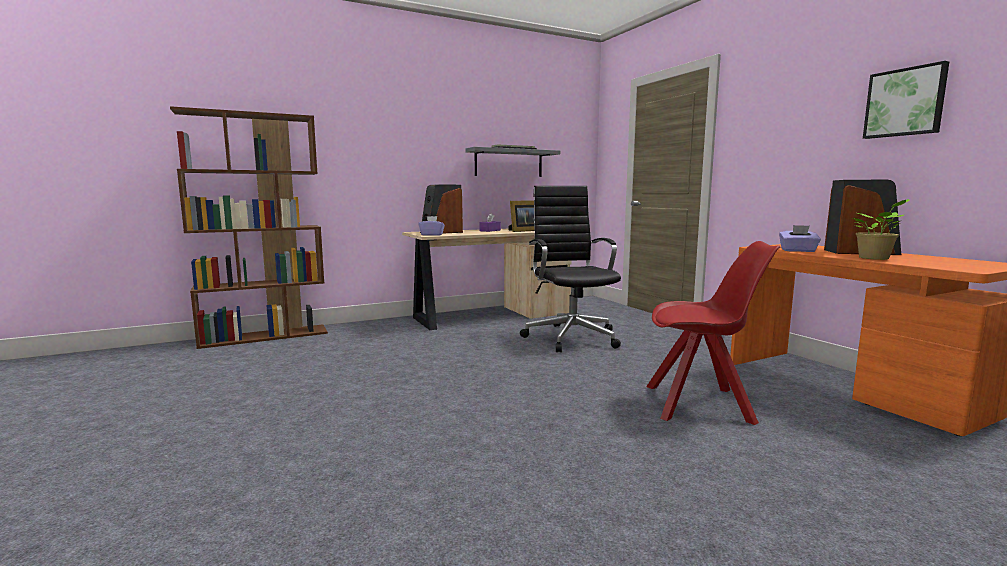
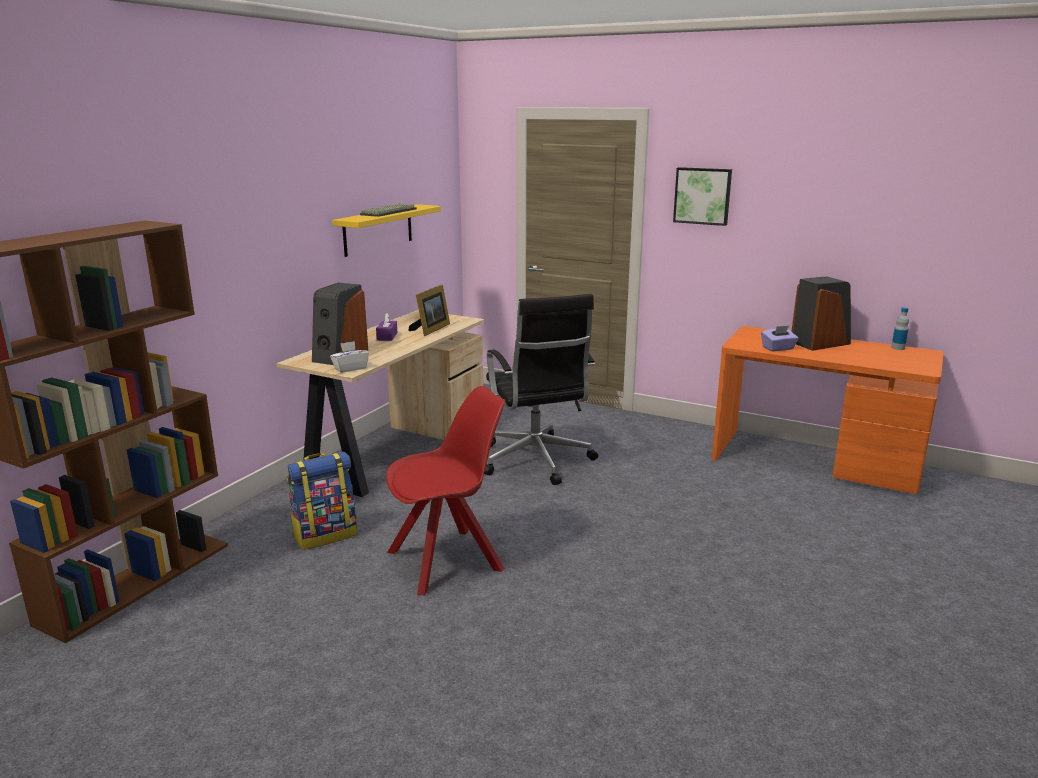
camera: 35 degrees left, 10 degrees up
(379, 340) = (325, 535): none -> backpack
(432, 235) = (350, 368): purple tissue box -> white tissue box
(508, 163) = (378, 230): grey shelf -> yellow shelf
(571, 337) = (536, 461): black office chair -> black office chair turned 150 degrees counterclockwise
(701, 404) = (747, 519): red chair -> red chair (448, 560)
(875, 258) = (848, 357): potted plant -> none
(905, 102) = (847, 205): picture -> picture (702, 196)
(966, 260) = (898, 348): none -> bottle

